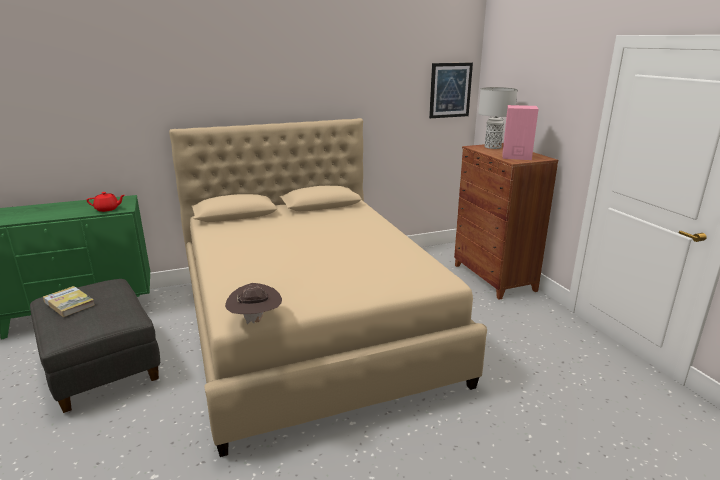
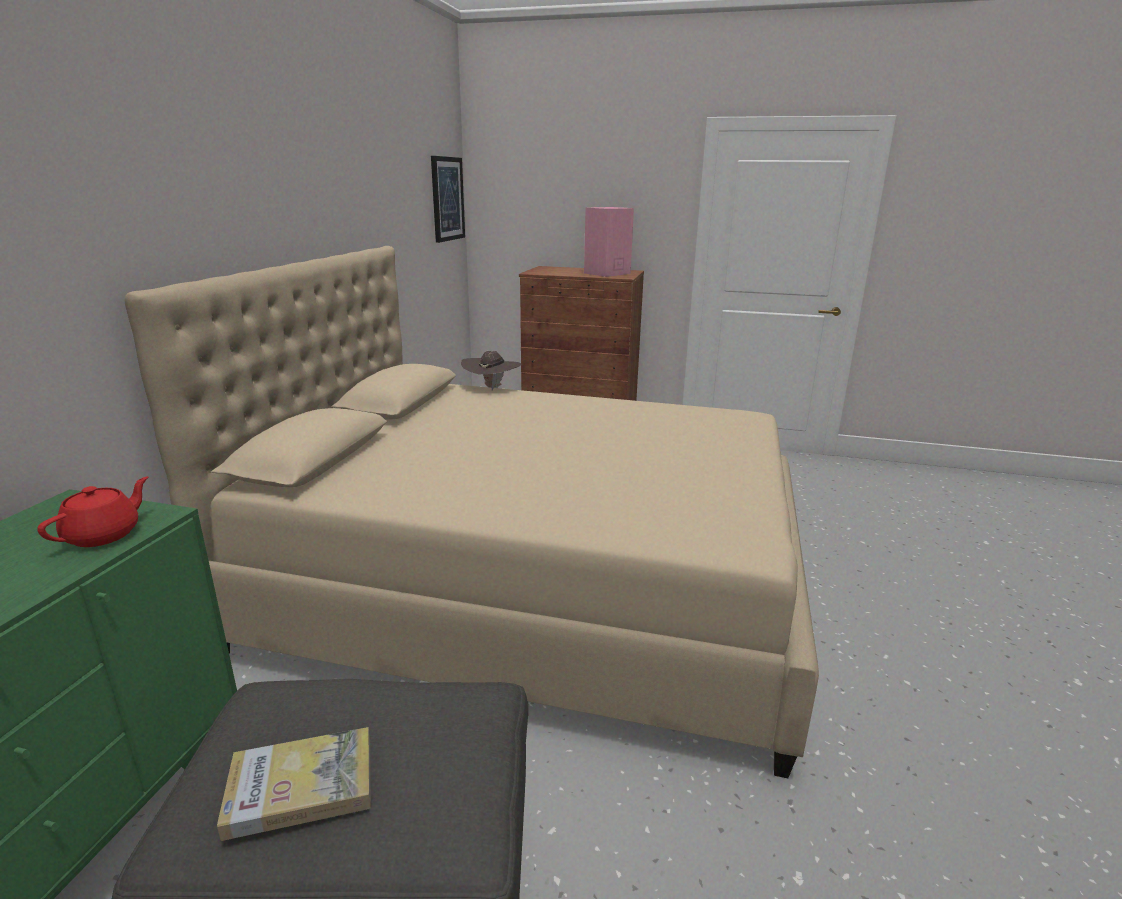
camera: 55 degrees left, 0 degrees up
(255, 320) = (770, 534): brown hat -> brown hat (492, 387)
(493, 147) = (550, 270): white table lamp -> none

